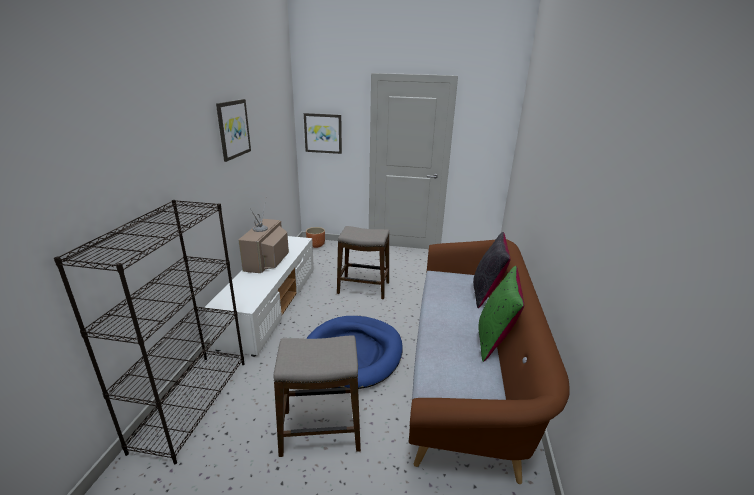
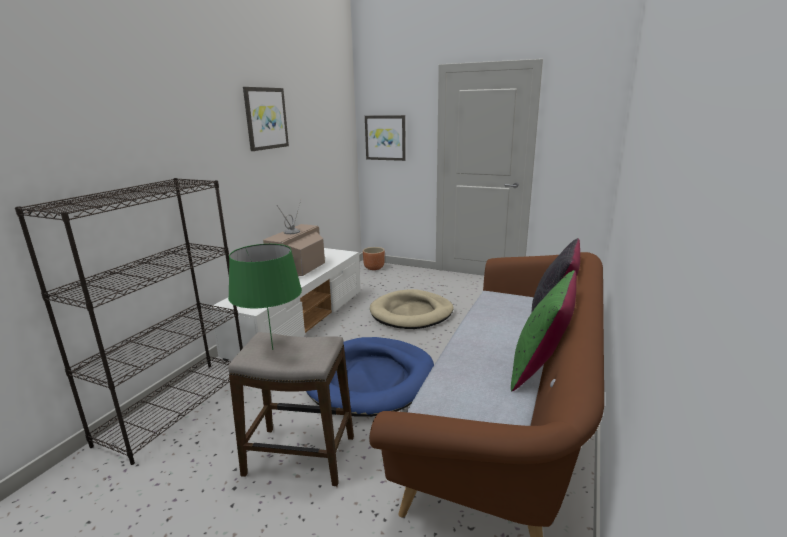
camera: 15 degrees right, 5 degrees down
(304, 355) = (273, 350): none -> green table lamp
(363, 288) = (411, 313): stool -> beige dog bed

